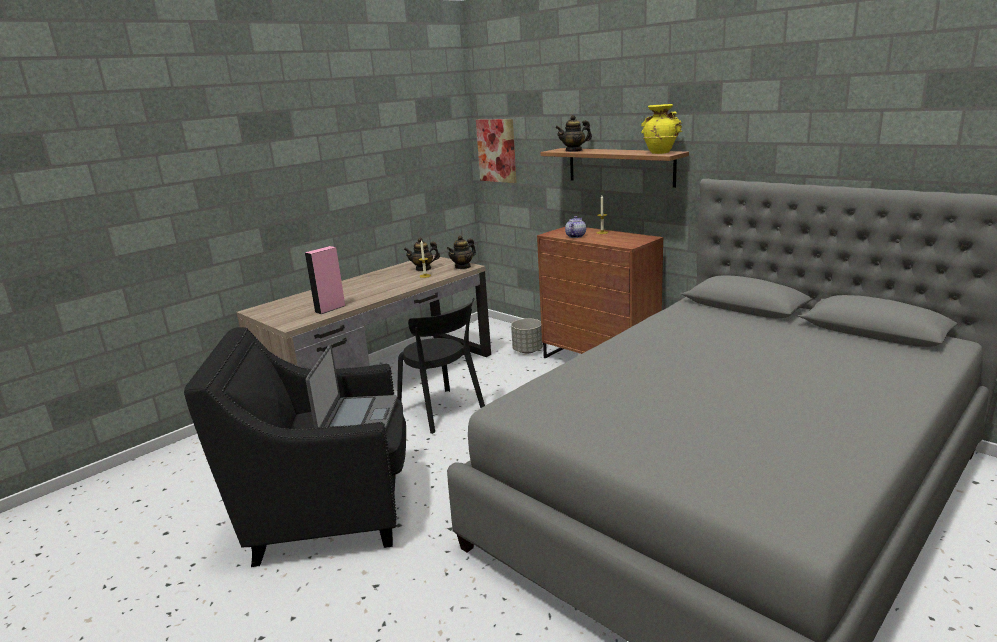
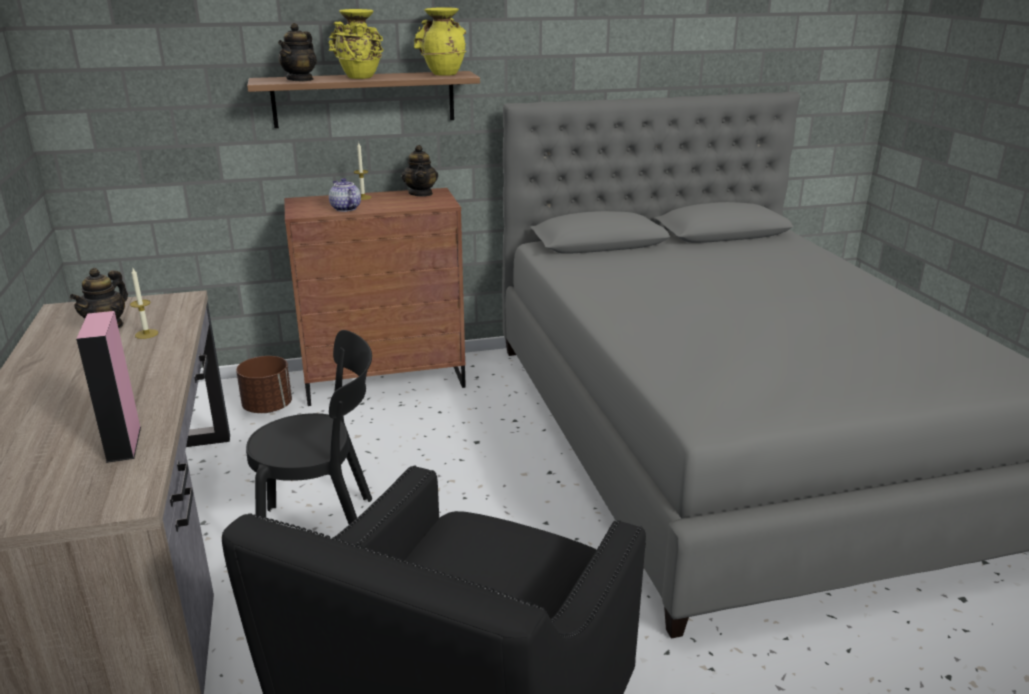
camera: 60 degrees left, 5 degrees up
(358, 419) = (494, 561): laptop -> none
(463, 267) = (174, 302): teapot -> teapot (421, 193)
(497, 150) = (93, 91): picture -> none
(528, 350) = (268, 407): grey planter -> brown planter
(606, 151) = (360, 77): none -> yellow vase

